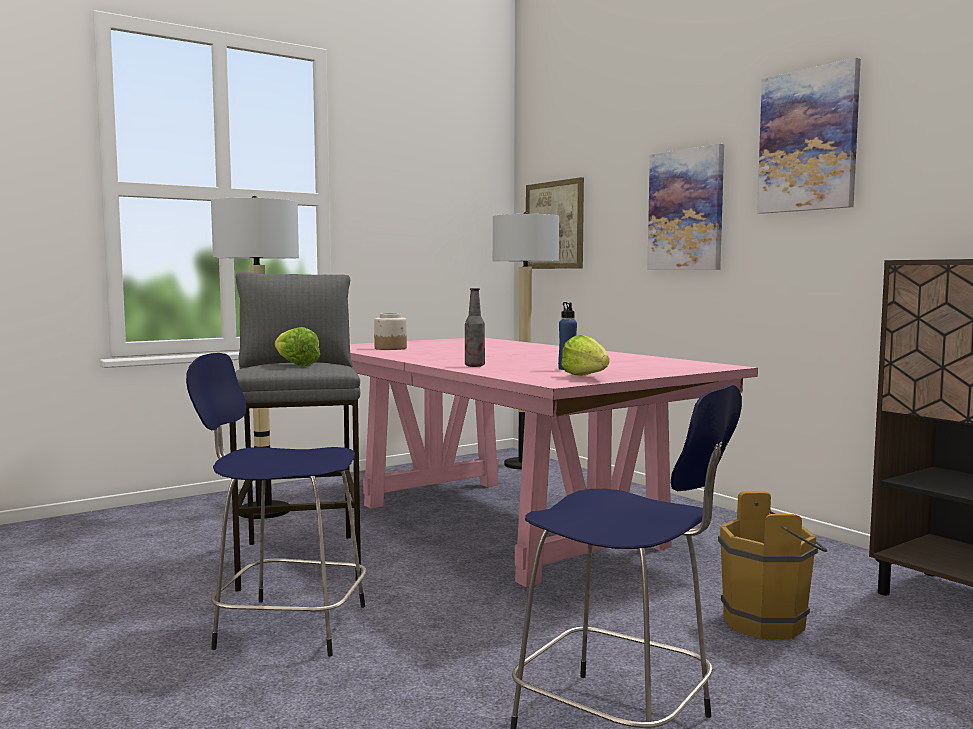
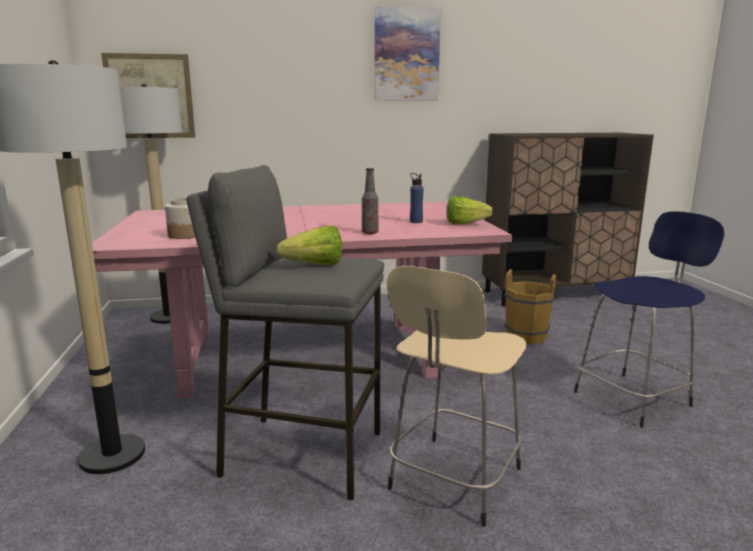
camera: 65 degrees left, 10 degrees up
(286, 626) = (453, 481): blue stool -> beige stool
(686, 210) = (309, 93): picture -> none

